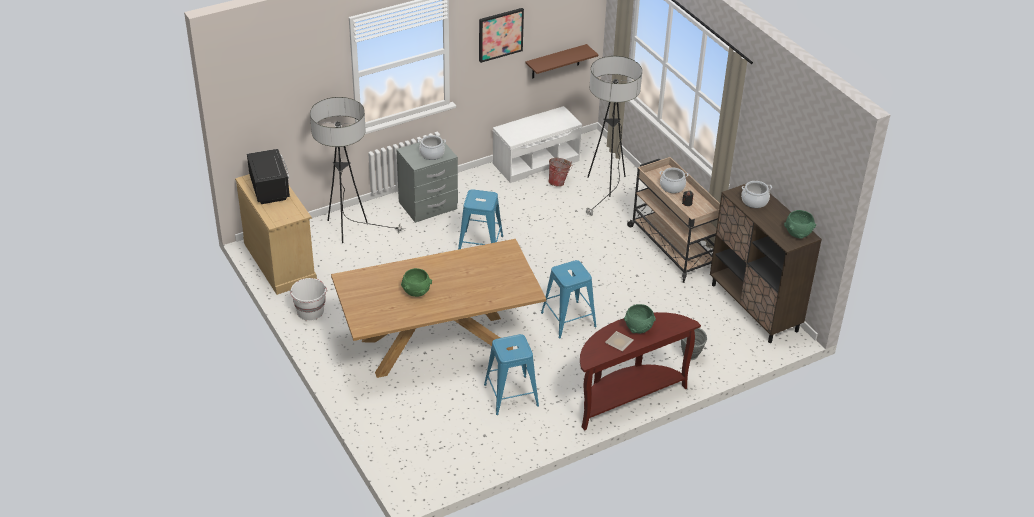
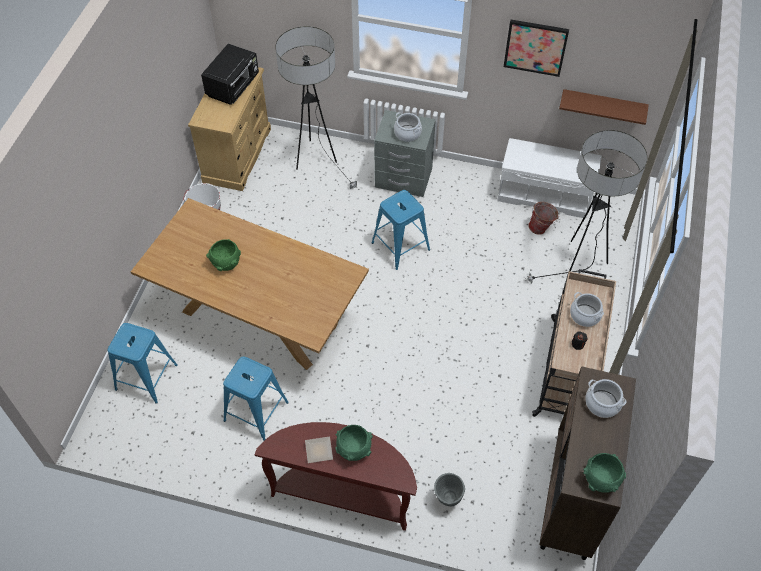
camera: 45 degrees right, 15 degrees up
(568, 319) = (387, 374): blue stool -> blue stool (146, 377)

